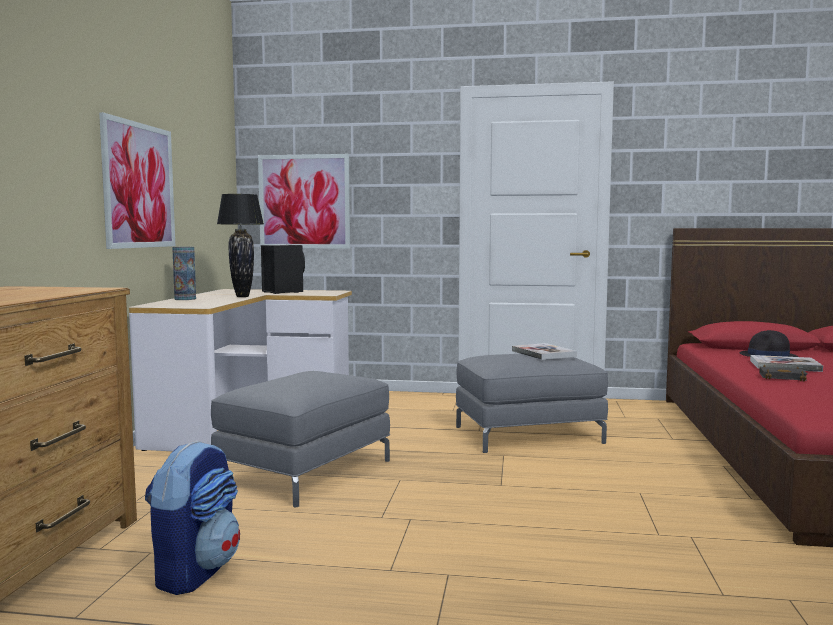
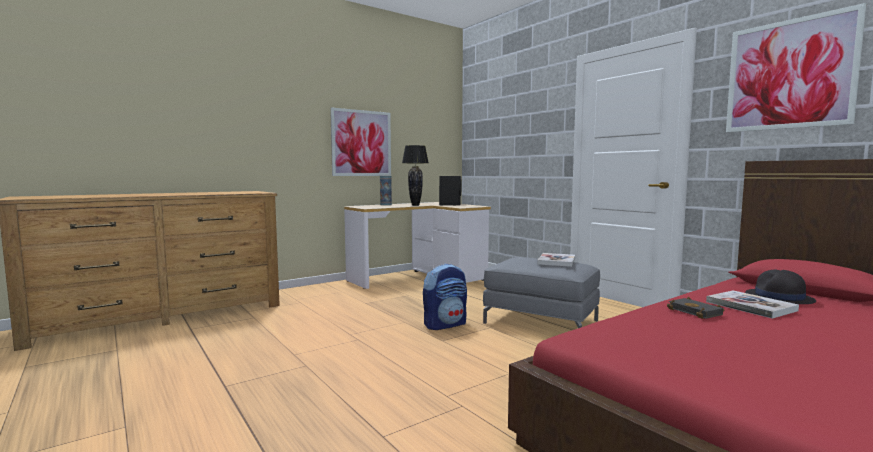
camera: 45 degrees right, 0 degrees up
(195, 571) = (246, 328): backpack -> backpack (445, 324)
(304, 201) = (490, 148): picture -> picture (789, 74)
(305, 472) = (377, 306): grey ottoman -> none

